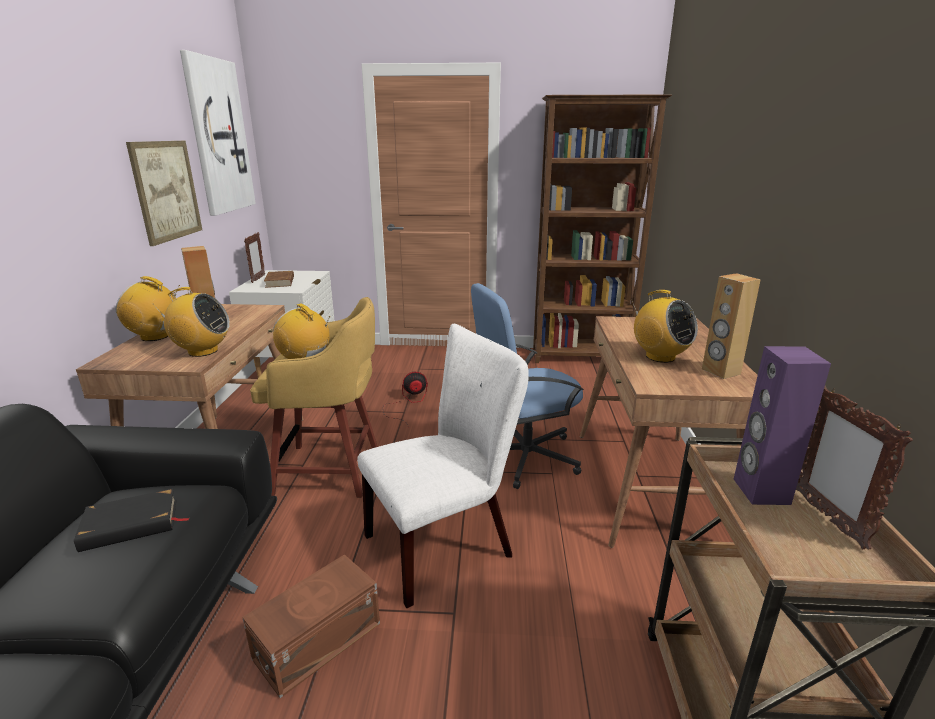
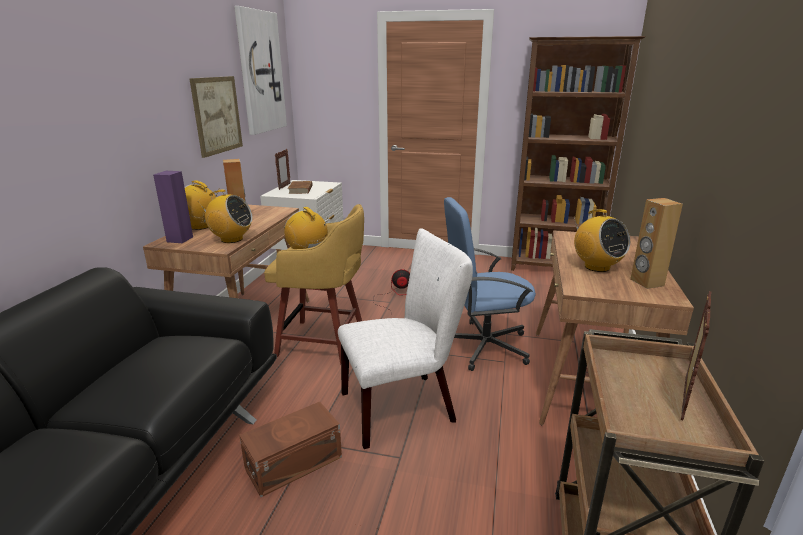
camera: 10 degrees right, 0 degrees up
(131, 525) = (168, 358): black book -> none
(760, 491) = (634, 375): purple speaker -> purple speaker (179, 239)
(826, 517) = (683, 398): picture frame -> picture frame turned 150 degrees counterclockwise

